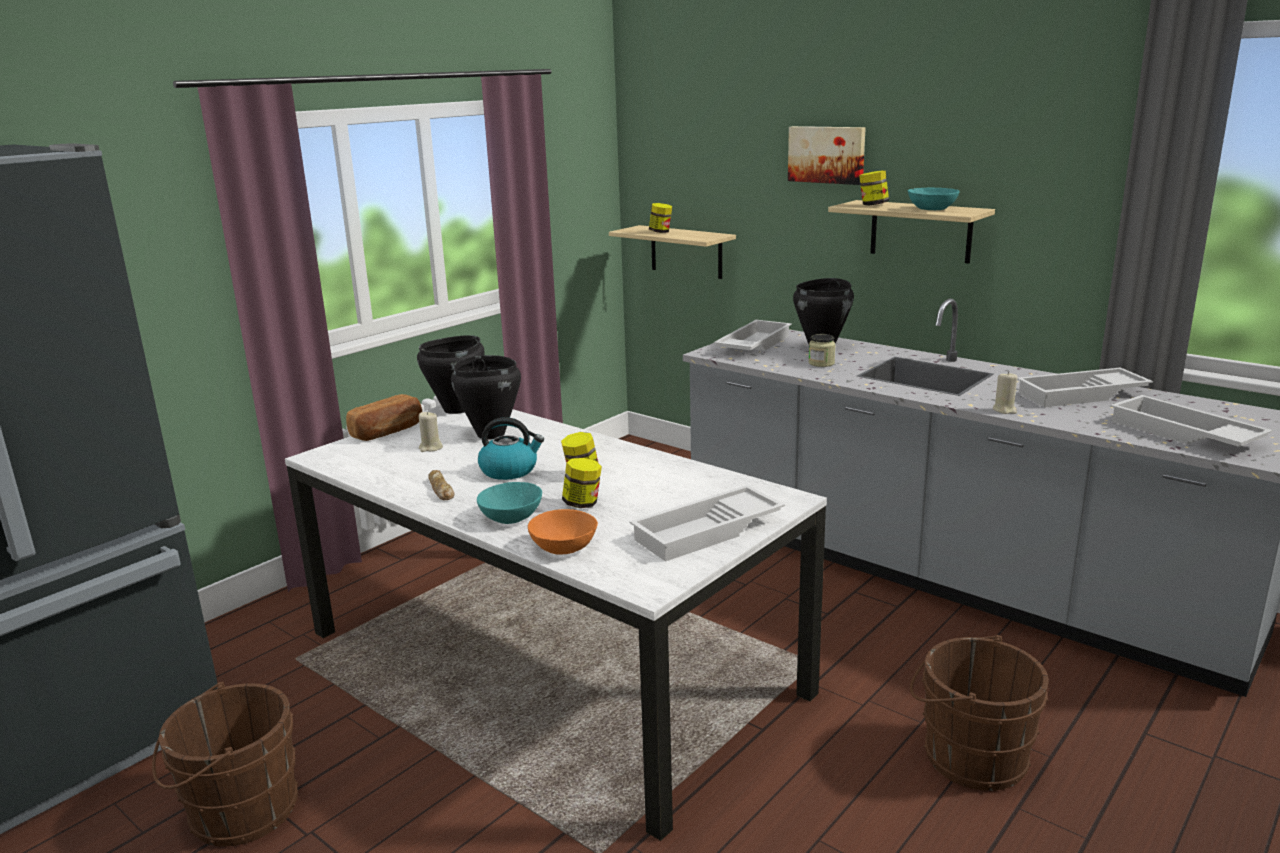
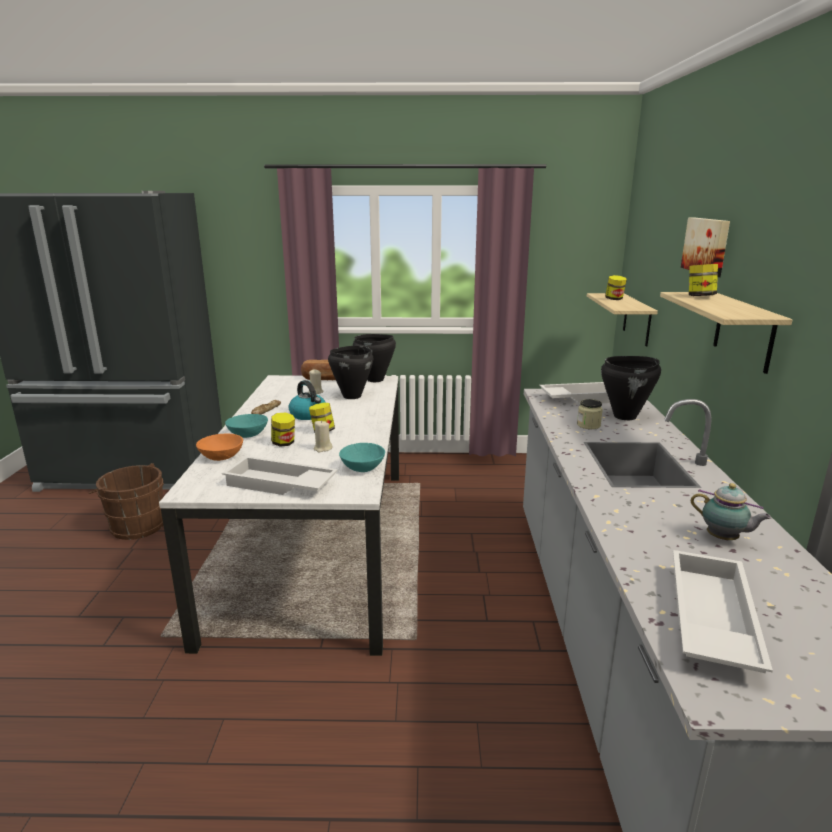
camera: 50 degrees right, 0 degrees up
(931, 209) = (727, 307): turquoise bowl -> turquoise bowl (363, 467)
(968, 755) = (374, 764): brown bucket -> none
(1004, 410) = (608, 512): beige candle -> beige candle (322, 449)
(1082, 395) = (724, 539): white tray -> teapot

